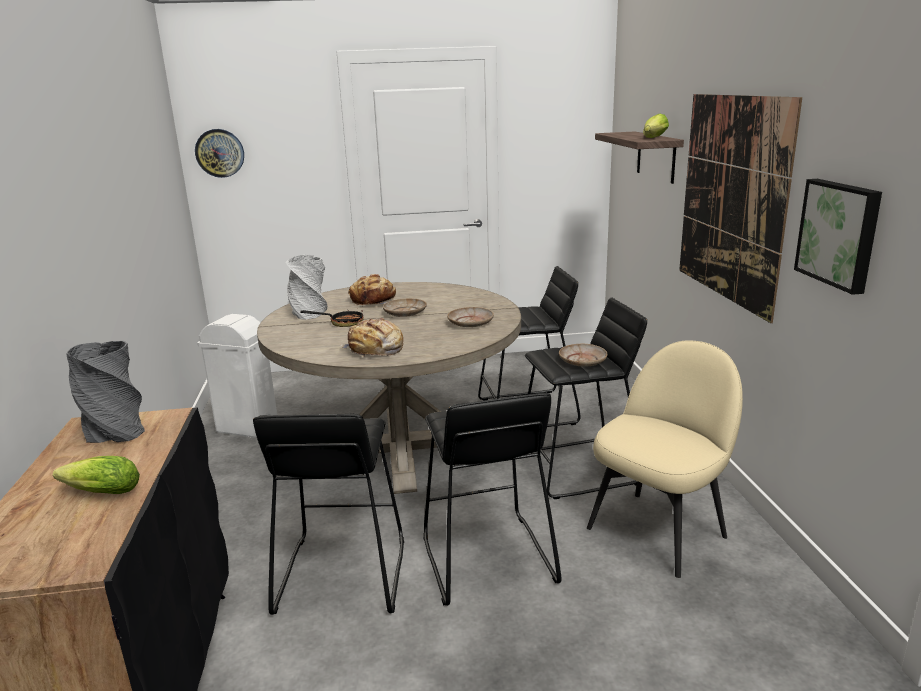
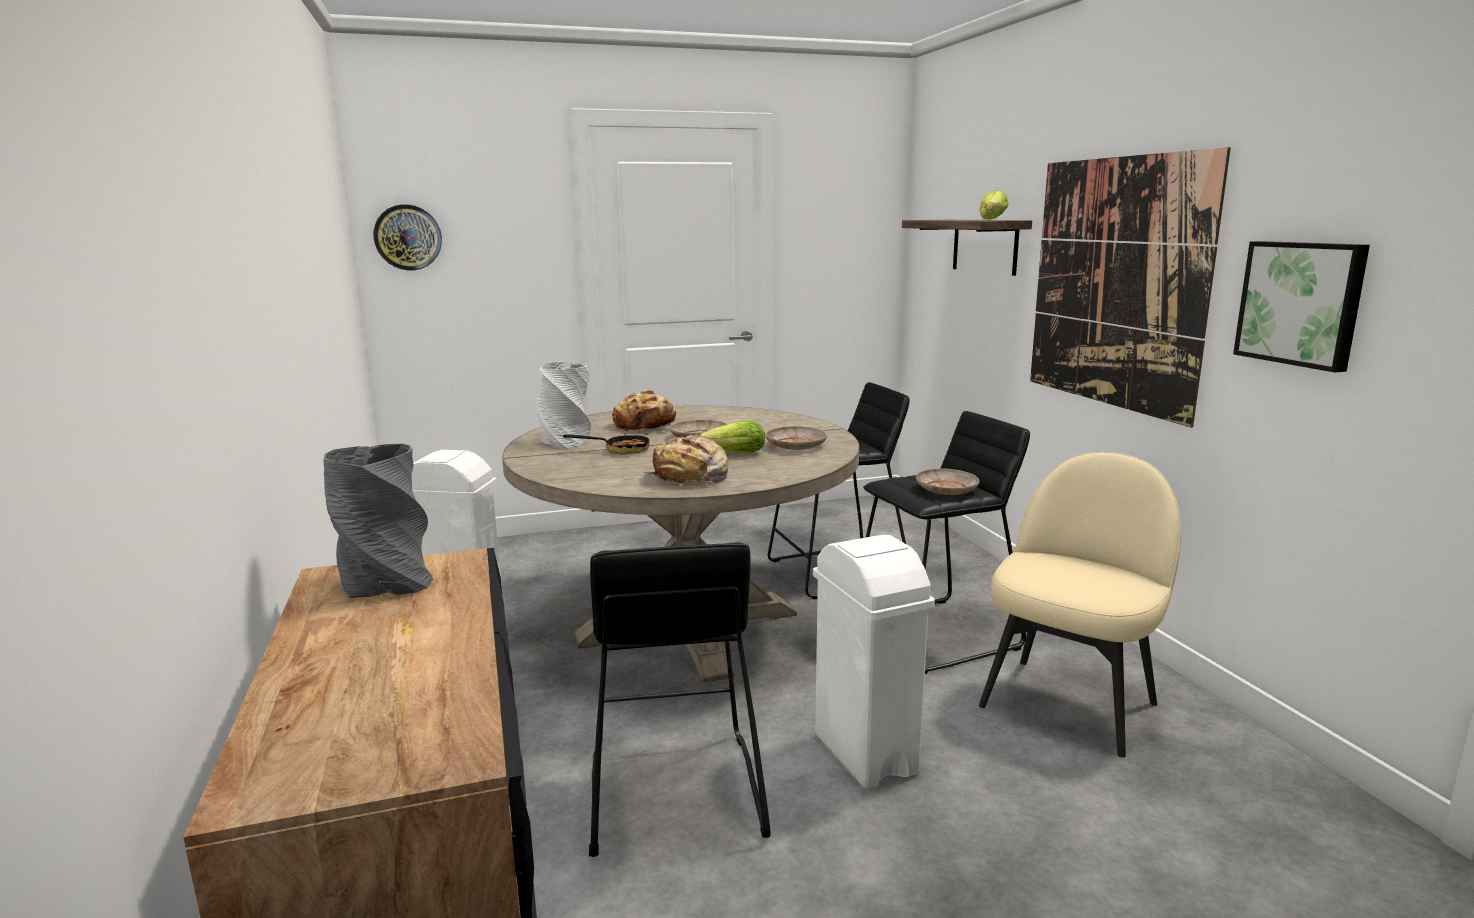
camera: 10 degrees left, 5 degrees down
(99, 493) = (415, 660): lettuce -> lettuce (731, 453)
(486, 558) = (865, 755): black stool -> white trash can

